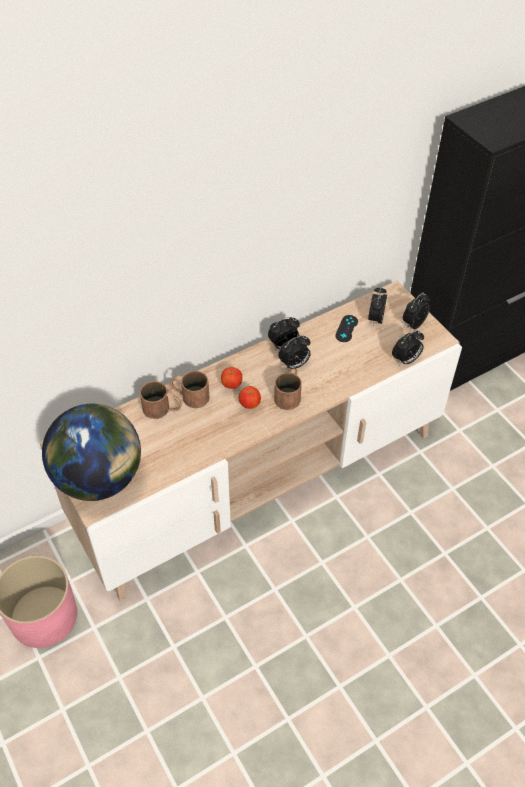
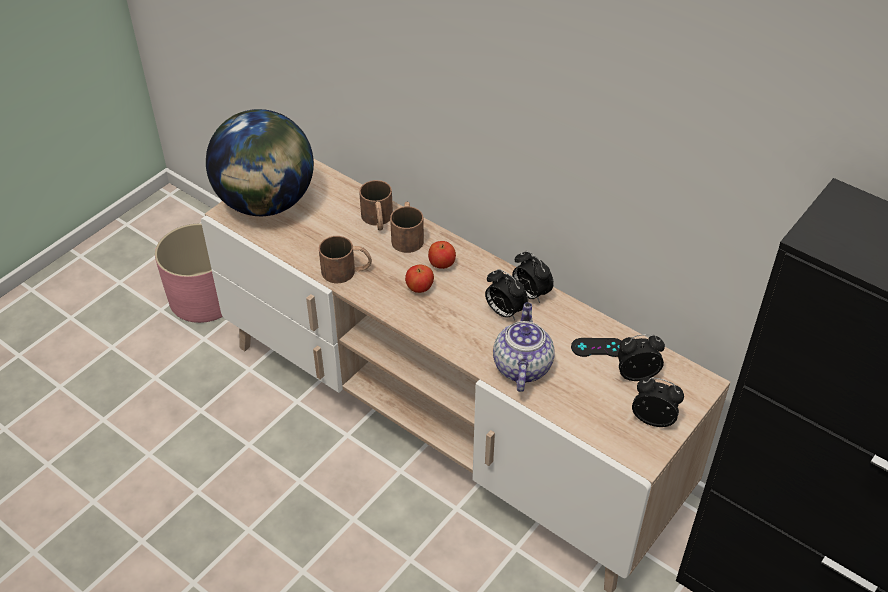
camera: 70 degrees right, 5 degrees down
(289, 394) = (454, 319): brown mug -> brown mug (347, 271)
(347, 371) = (521, 366): none -> teapot
(406, 360) = (577, 425): alarm clock -> none

